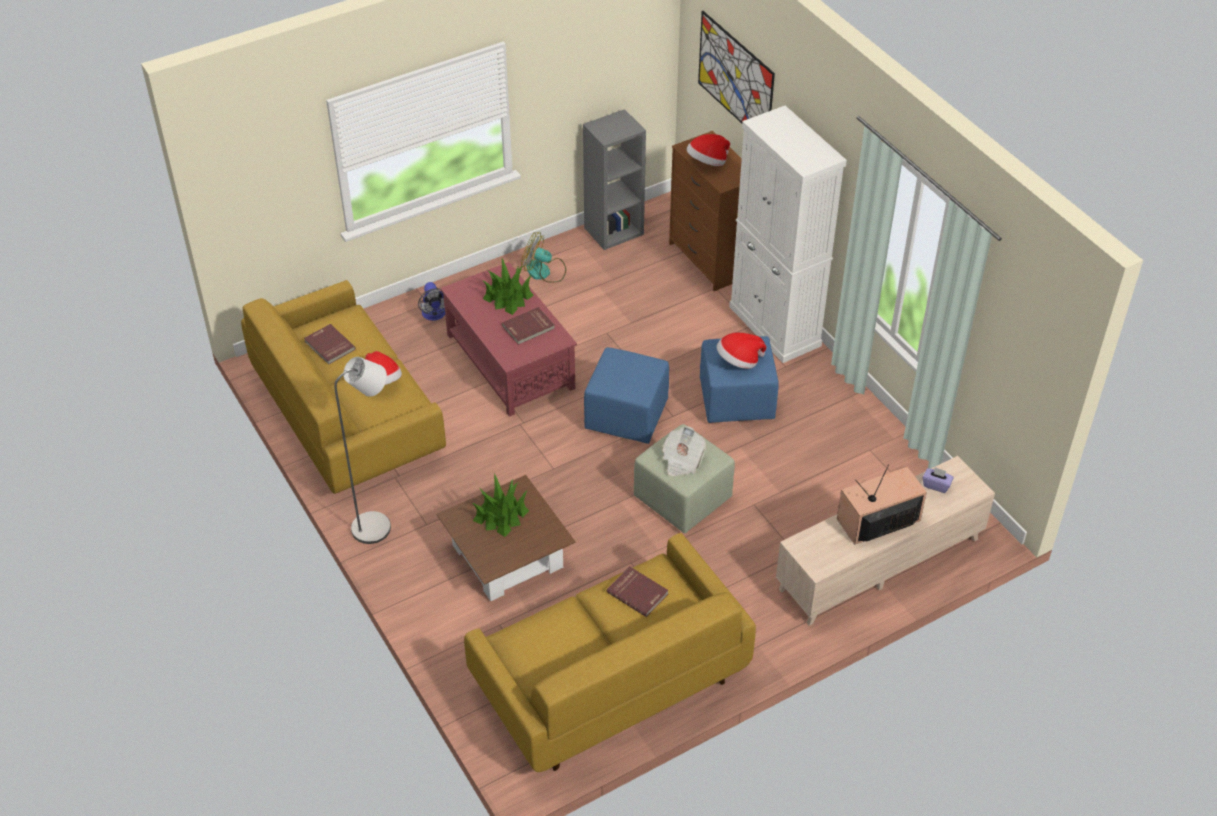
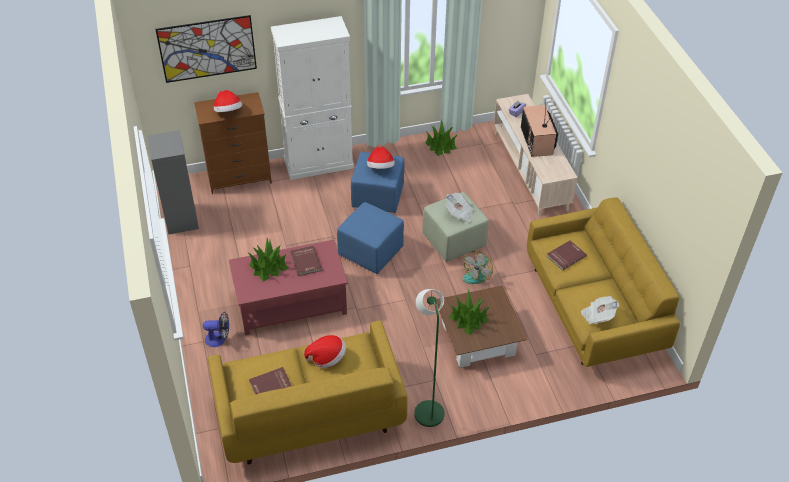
camera: 75 degrees left, 0 degrees up
(378, 525) = (427, 409): grey floor lamp -> green floor lamp
(530, 645) = (598, 316): none -> newspaper
(544, 272) = (204, 266): fan -> fan (477, 274)
(882, 446) = (441, 145): none -> potted plant

